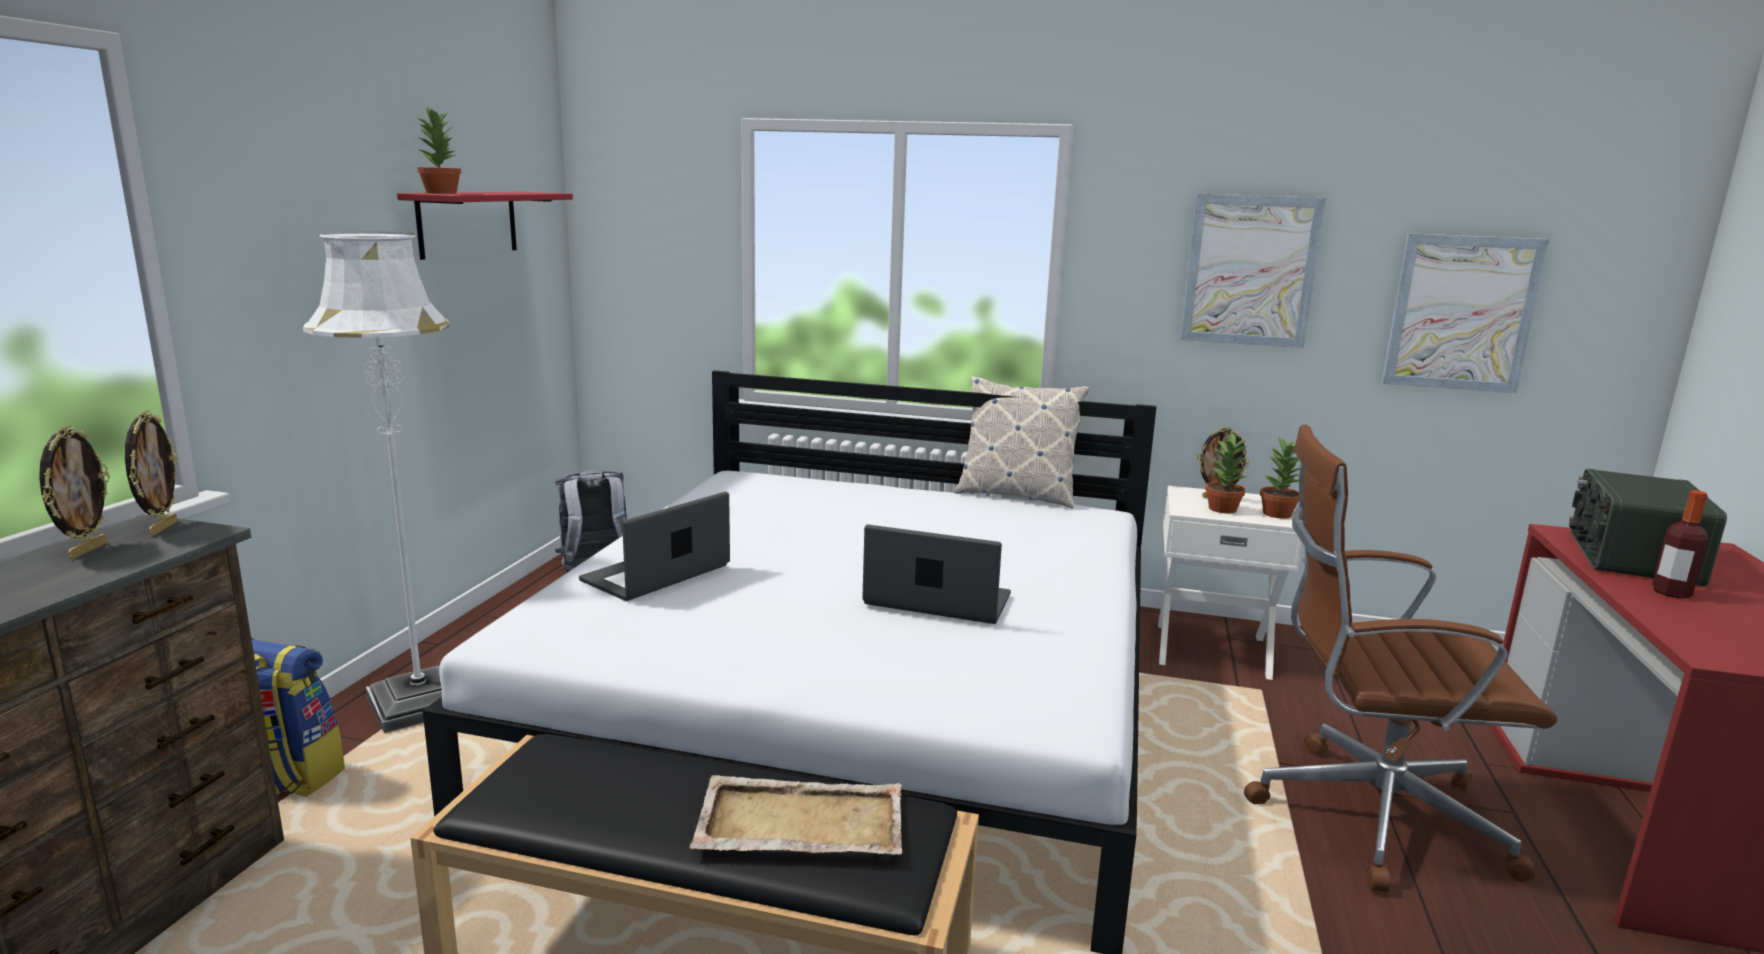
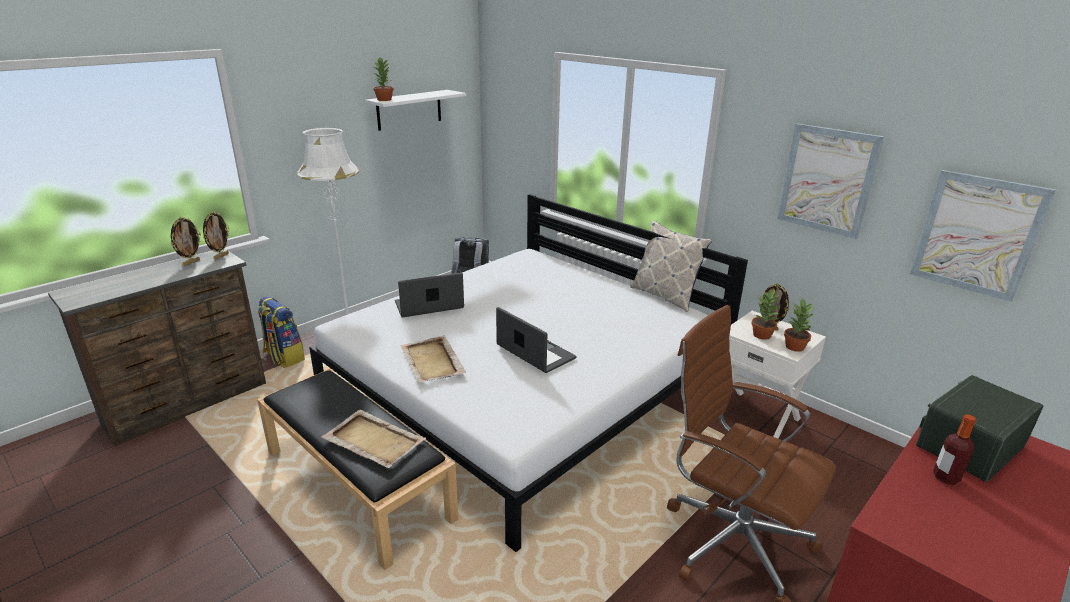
camera: 30 degrees right, 10 degrees up
(468, 223) = (409, 110): red shelf -> white shelf
(780, 654) = (432, 362): none -> beige tray

